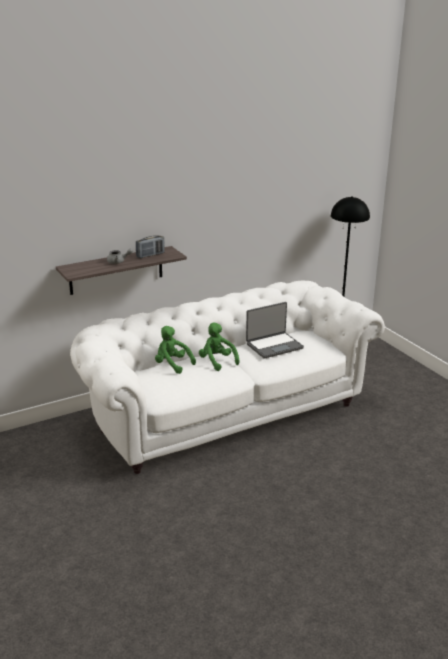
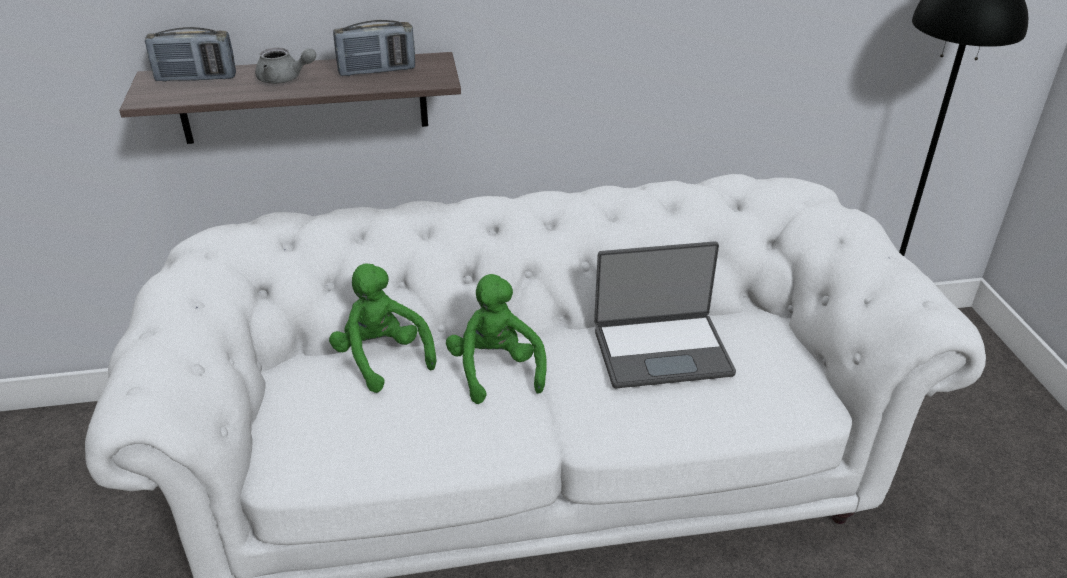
camera: 20 degrees right, 10 degrees up
(83, 265) = (196, 78): none -> radio

